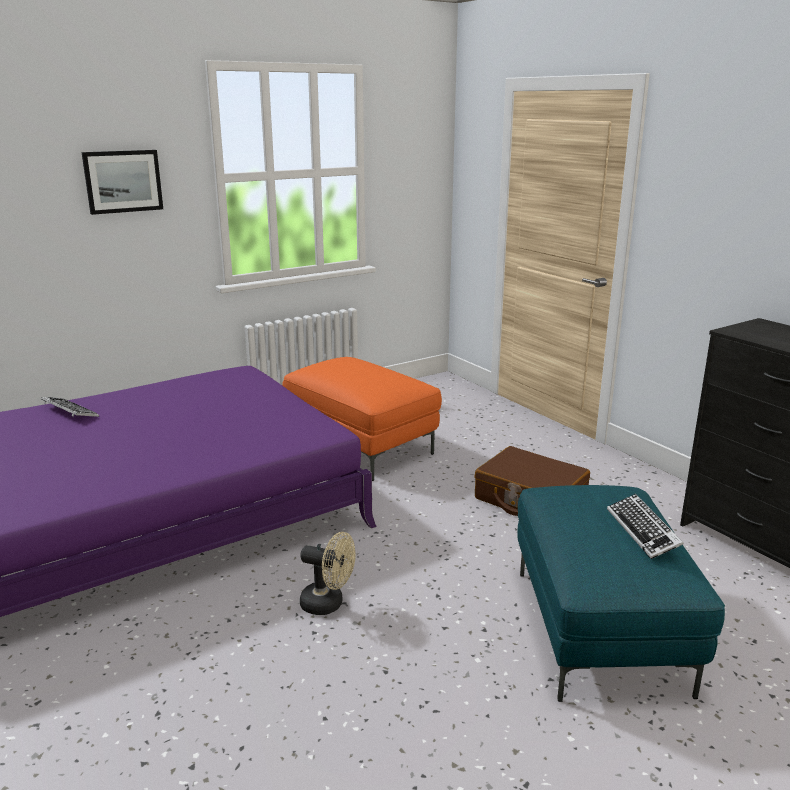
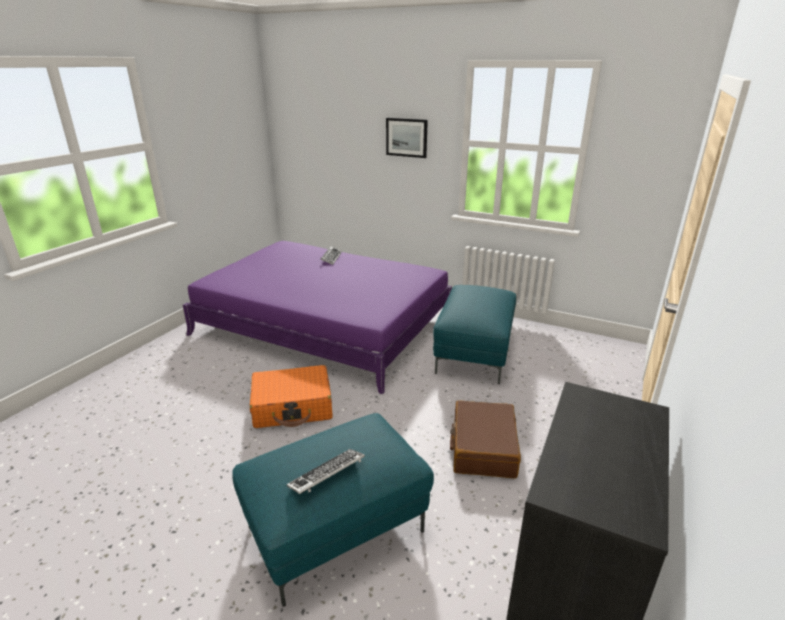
camera: 60 degrees right, 5 degrees up
(328, 604) = (293, 406): beige fan -> orange suitcase
(362, 446) = (474, 354): orange ottoman -> turquoise ottoman

